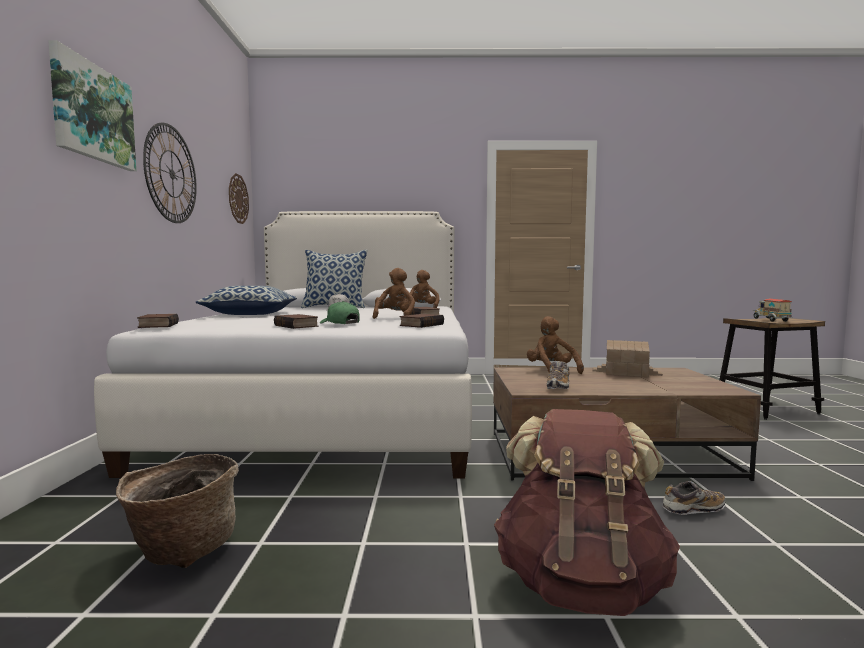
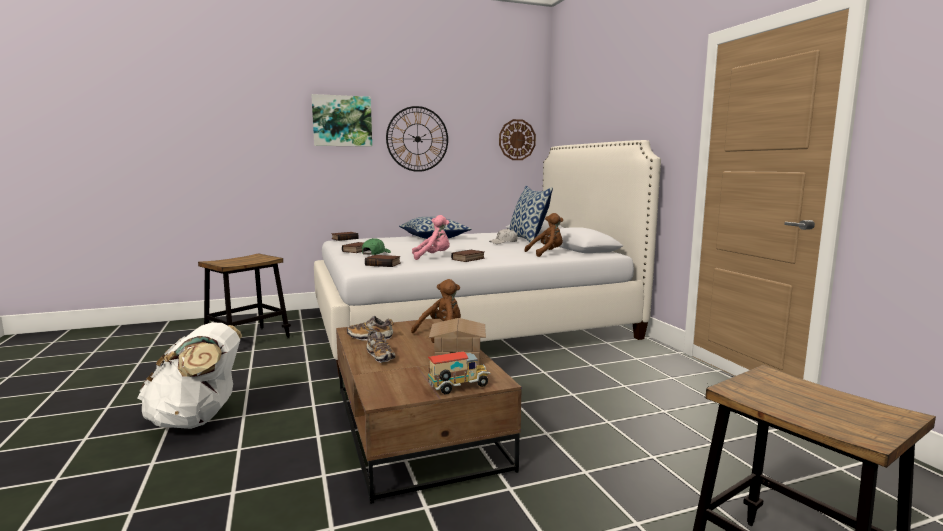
camera: 70 degrees right, 5 degrees up
(182, 549) = (248, 340): basket -> stool
(395, 318) = (433, 257): brown plush toy -> pink plush toy
(580, 584) = (198, 420): brown backpack -> white backpack
(693, 509) = (295, 461): shoe -> shoe (380, 356)
(771, 320) = (803, 401): toy truck -> toy truck (459, 387)

